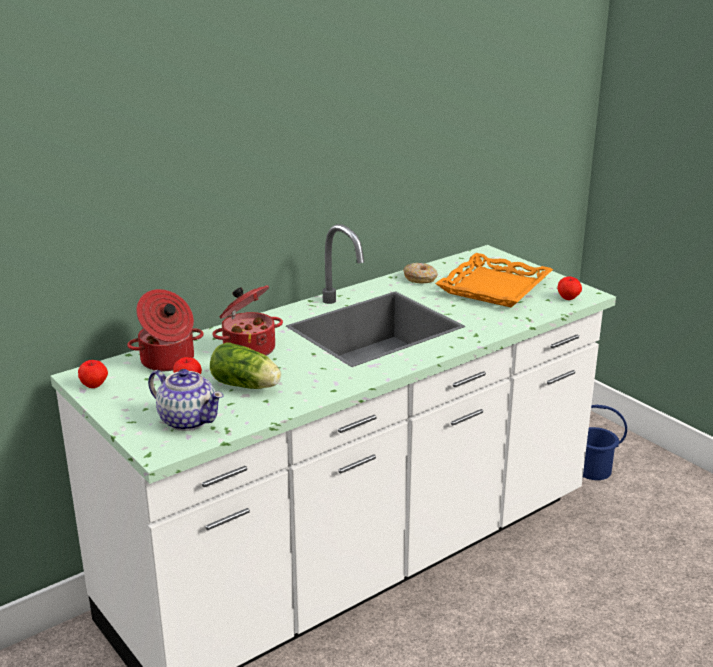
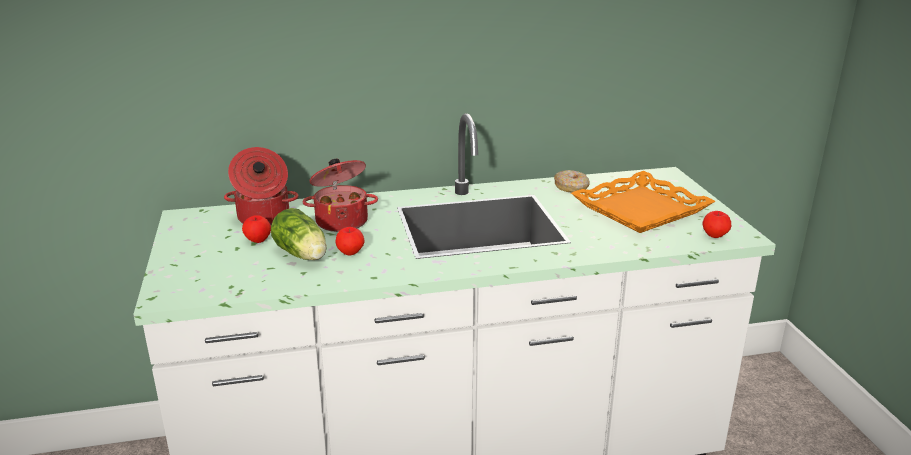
camera: 25 degrees right, 0 degrees up
(94, 385) = (183, 226): apple -> apple (350, 252)
(188, 420) = (218, 274): teapot -> none
(593, 470) = (763, 435): blue bucket -> none

